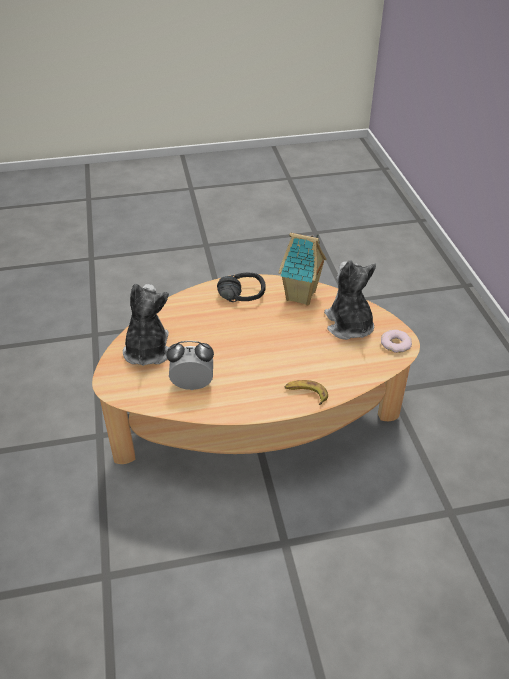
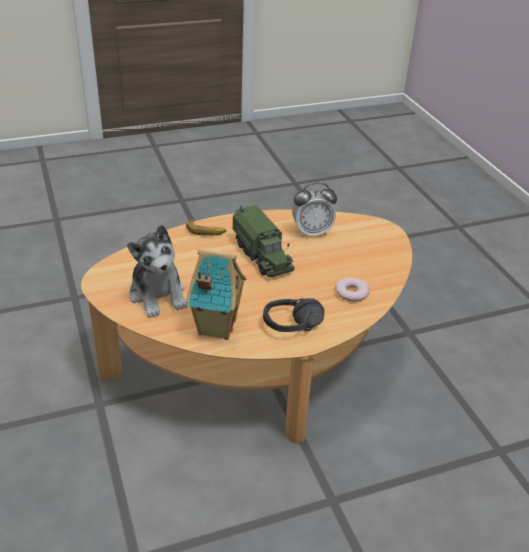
camera: 170 degrees right, 5 degrees down
(147, 350) = (370, 257): plush toy -> none
(251, 359) = (262, 256): none -> toy truck
(396, 344) = (108, 278): donut -> donut (351, 292)

